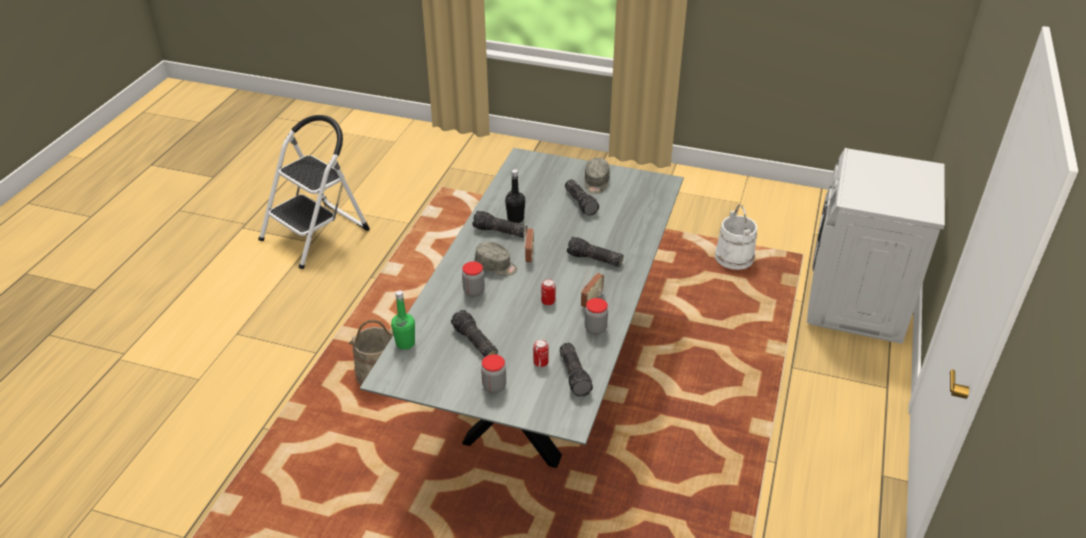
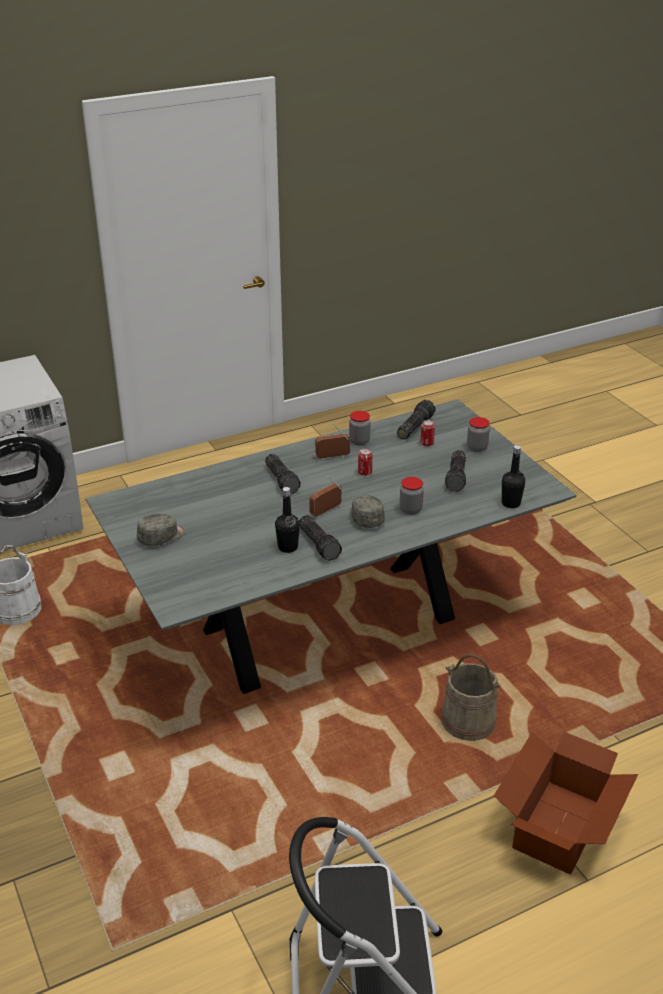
camera: 135 degrees left, 5 degrees down
(271, 349) = (557, 827): none -> cardboard box
(405, 343) = (511, 503): green bottle -> black bottle
(581, 202) = (208, 527): flashlight -> none

